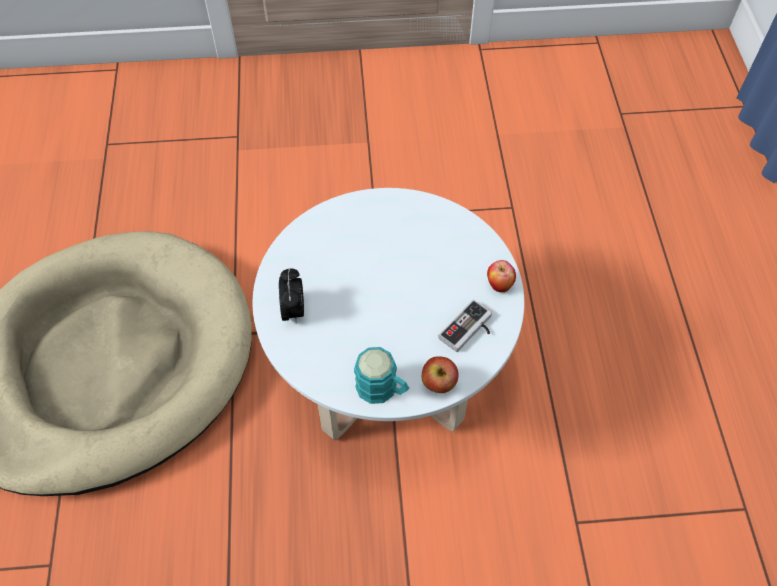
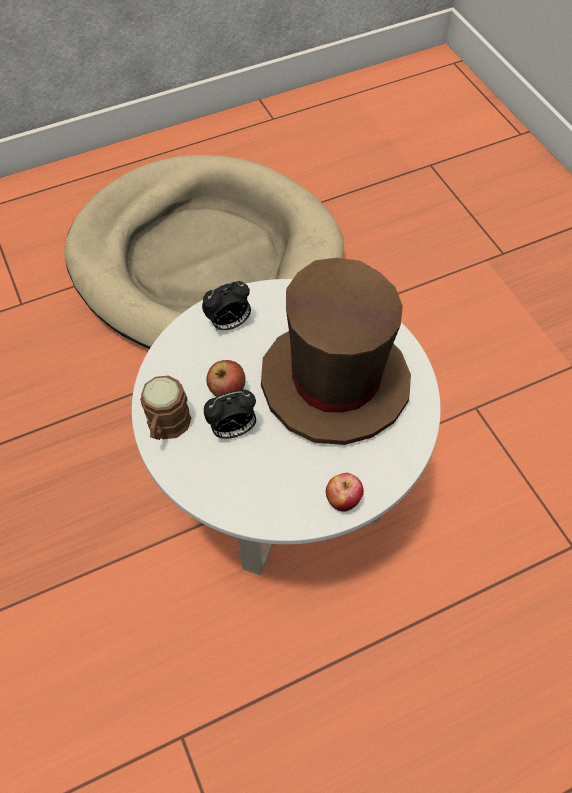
camera: 70 degrees right, 0 degrees up
(382, 389) = (166, 427): turquoise mug -> brown mug
(391, 255) = (334, 382): none -> brown hat
(406, 340) = (232, 430): none -> alarm clock
(438, 384) = (190, 477): apple -> apple (227, 391)
(469, 331) = (267, 487): game controller -> none

